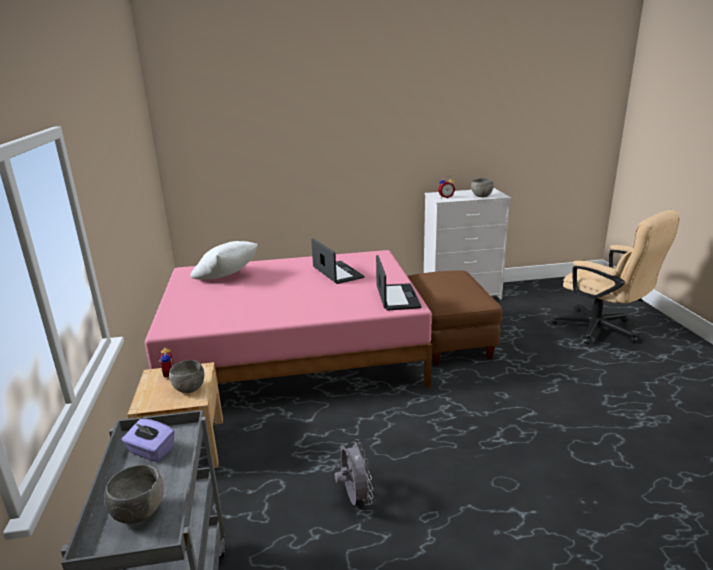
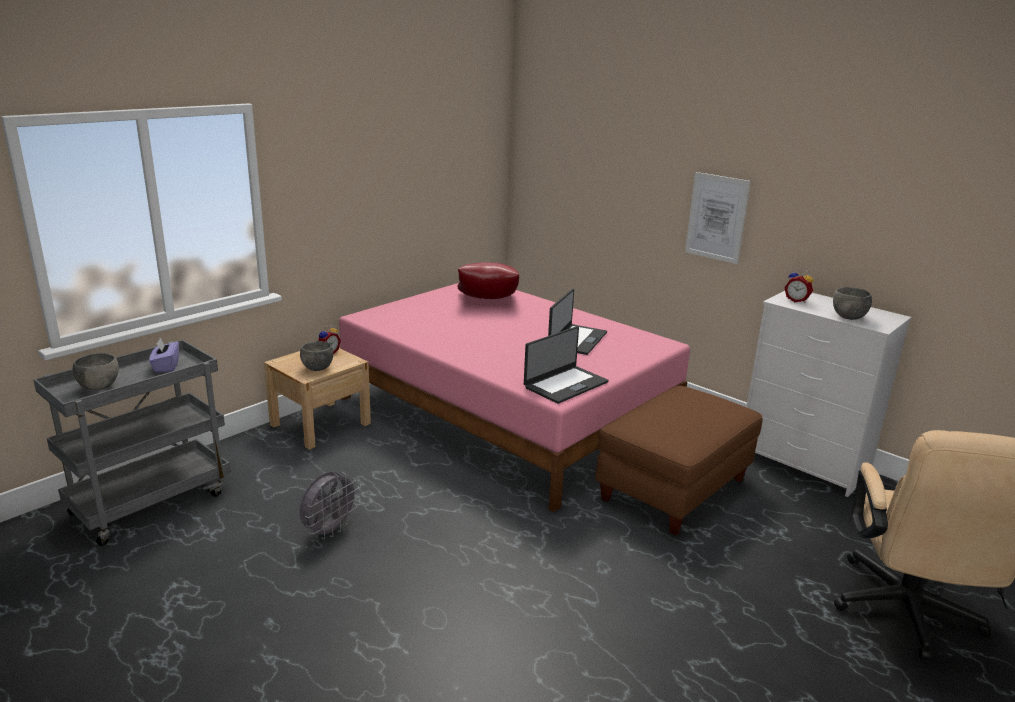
camera: 50 degrees right, 0 degrees up
(227, 278) = (487, 301): white pillow -> red pillow
(365, 161) = (716, 217): none -> picture

